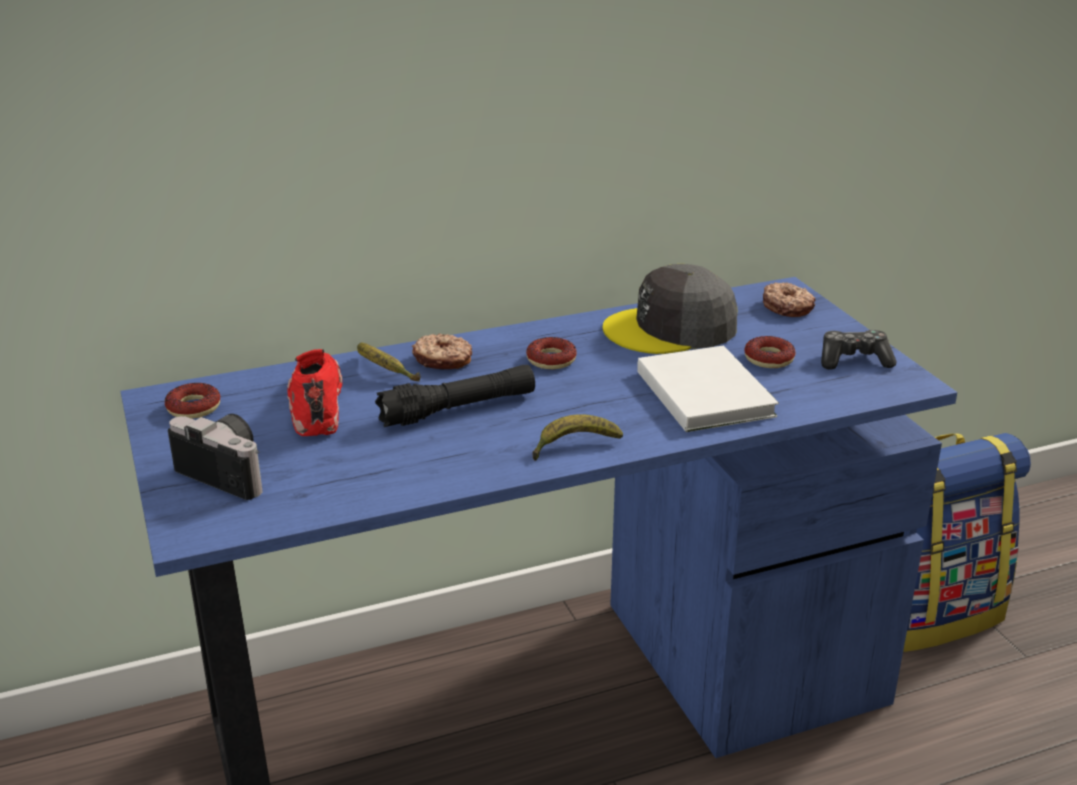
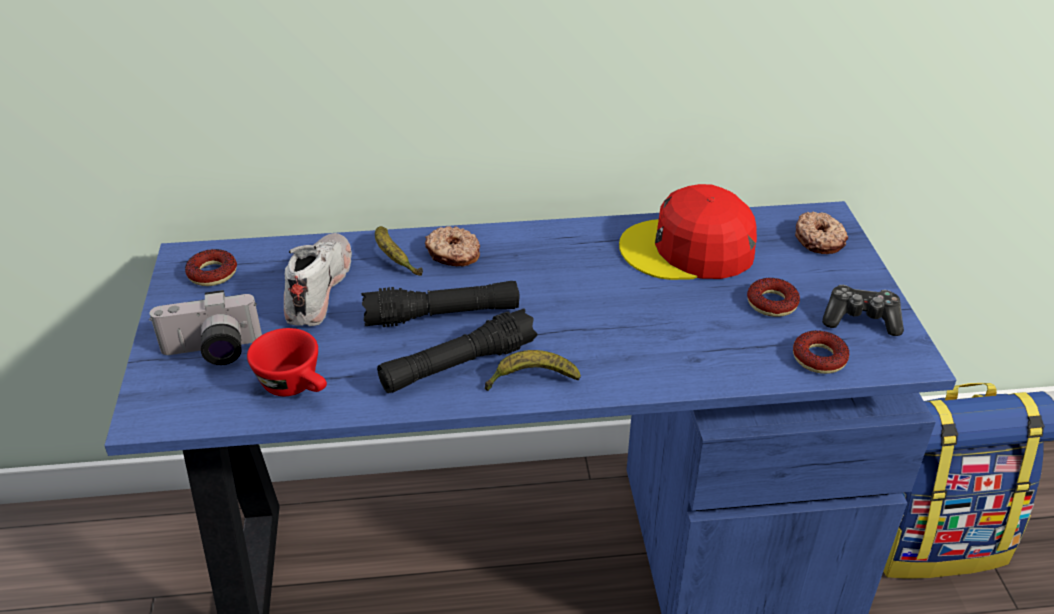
camera: 15 degrees right, 10 degrees up
(230, 471) = (212, 352): camera -> camera turned 120 degrees clockwise
(316, 404) = (318, 287): red shoe -> white shoe
(338, 485) = (296, 386): none -> red cup
(495, 445) = (458, 365): none -> black flashlight
(551, 360) = (555, 269): donut -> donut (819, 358)
(671, 329) = (688, 249): grey cap -> red cap
(705, 391) = (689, 334): white book -> none

